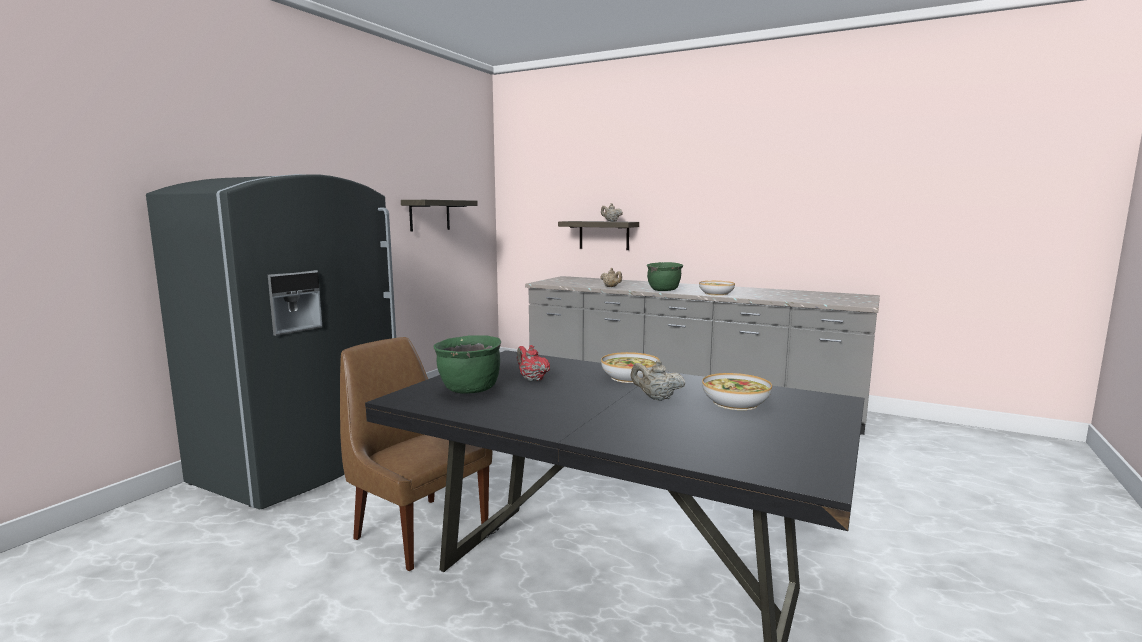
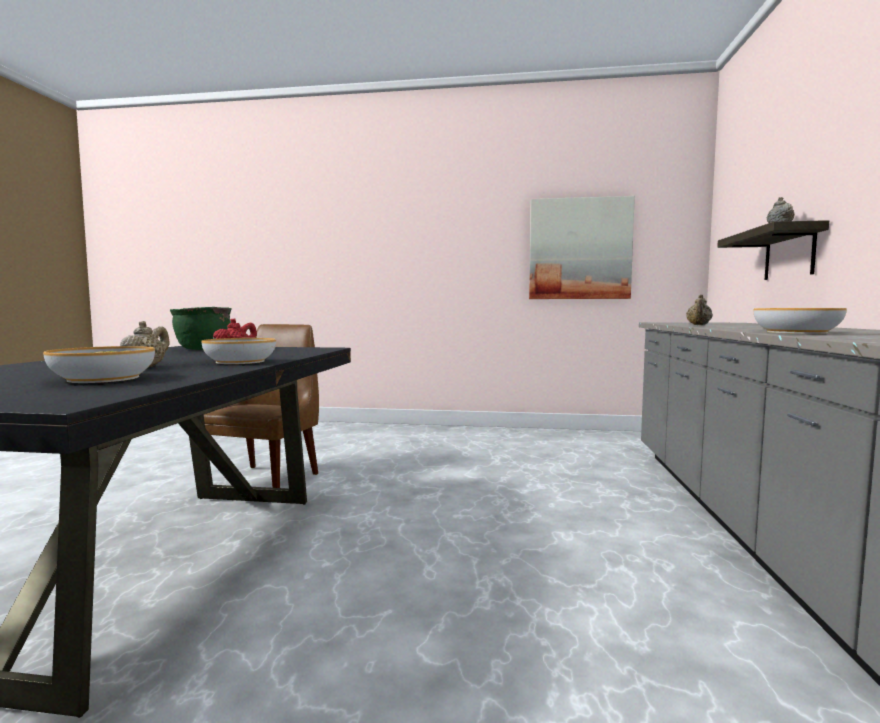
camera: 70 degrees right, 5 degrees down
(303, 465) = (362, 434): grey fridge -> none
(429, 215) = (580, 249): shelf -> picture
(664, 290) = (739, 328): green cooking pot -> none

